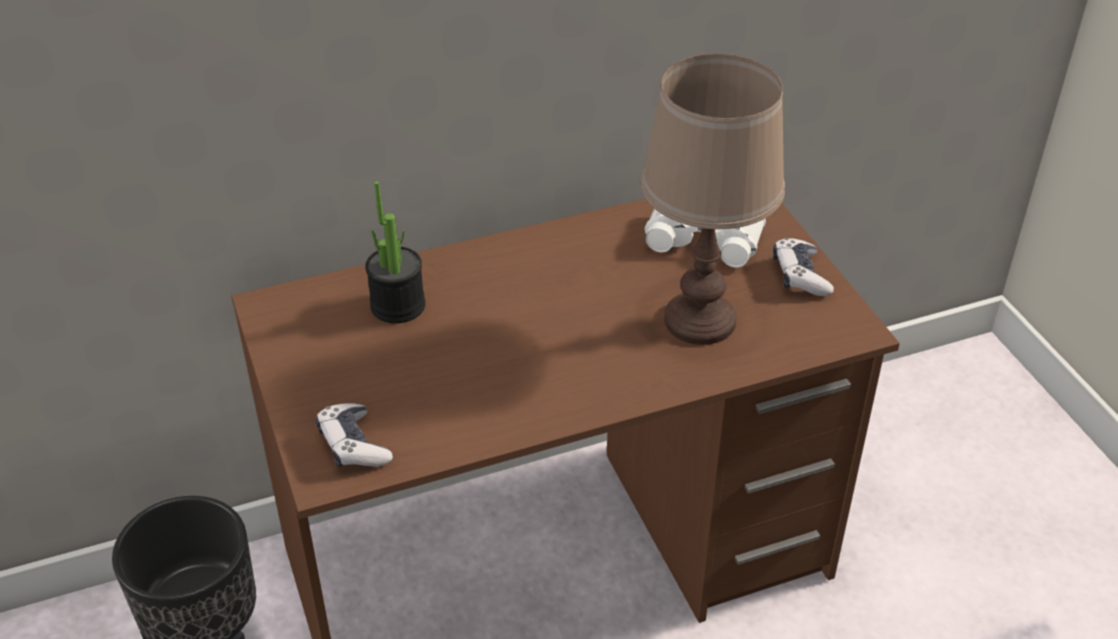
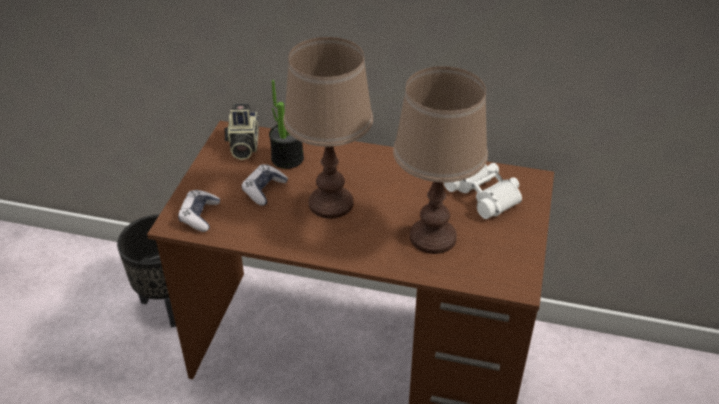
camera: 35 degrees right, 0 degrees up
(310, 317) = (243, 146): none -> camera
(526, 339) = (331, 204): none -> brown table lamp
(800, 276) = (517, 240): game controller -> game controller (264, 190)

